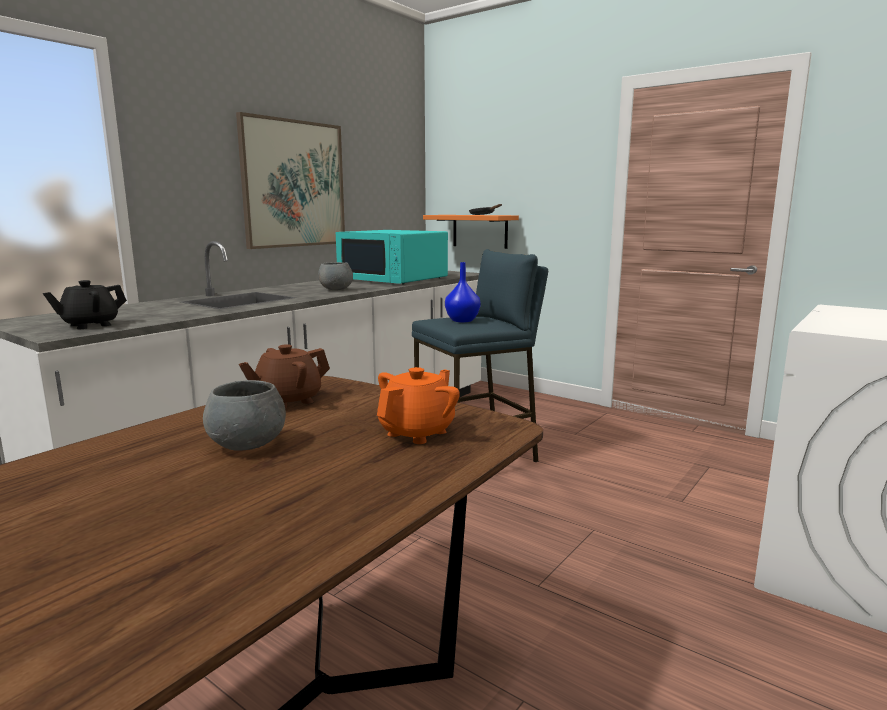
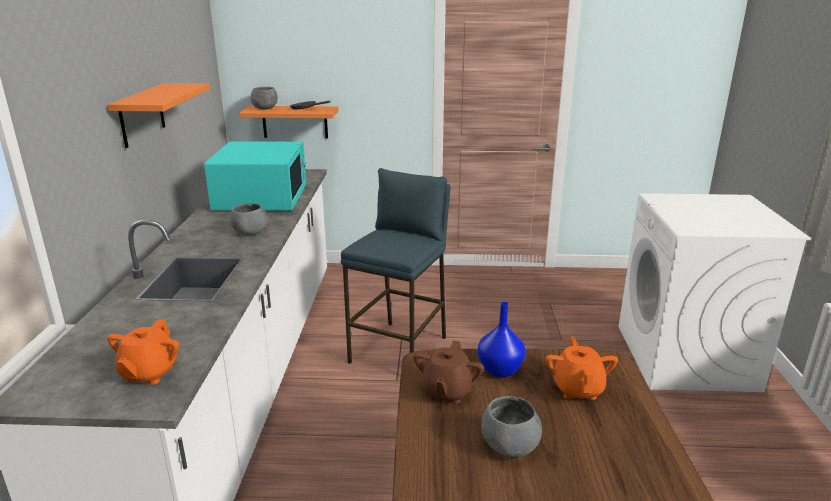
camera: 35 degrees left, 10 degrees up
(90, 325) = (149, 373): black teapot -> orange teapot
(294, 184) = (142, 115): picture -> orange shelf
(393, 279) = (262, 197): turquoise microwave -> turquoise microwave turned 90 degrees counterclockwise
(450, 214) = (265, 108): none -> grey bowl
(462, 320) = (390, 242): blue vase -> blue vase (500, 369)

